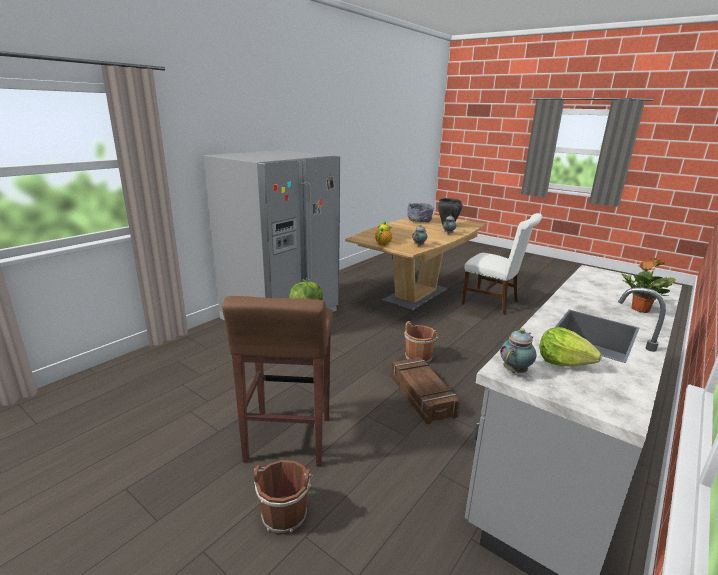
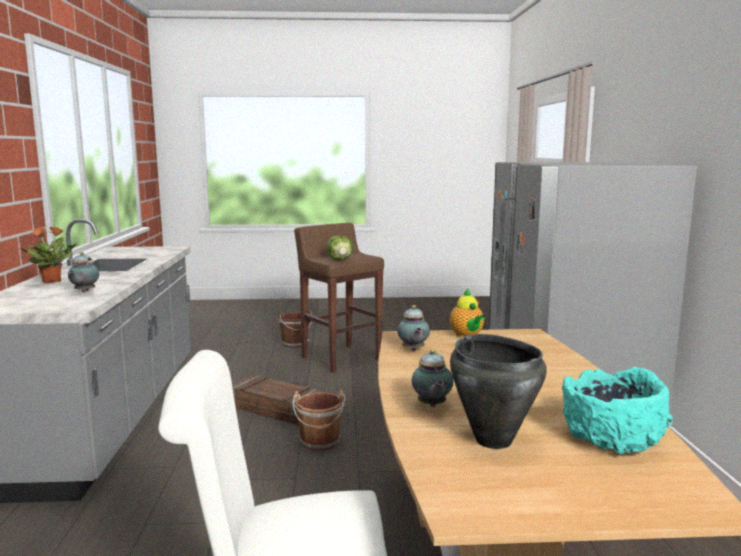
camera: 140 degrees right, 10 degrees down
(419, 221) = (611, 439): grey bowl -> turquoise bowl
(515, 370) = (168, 248): teapot -> teapot (84, 292)
(563, 361) = (139, 253): lettuce -> none

